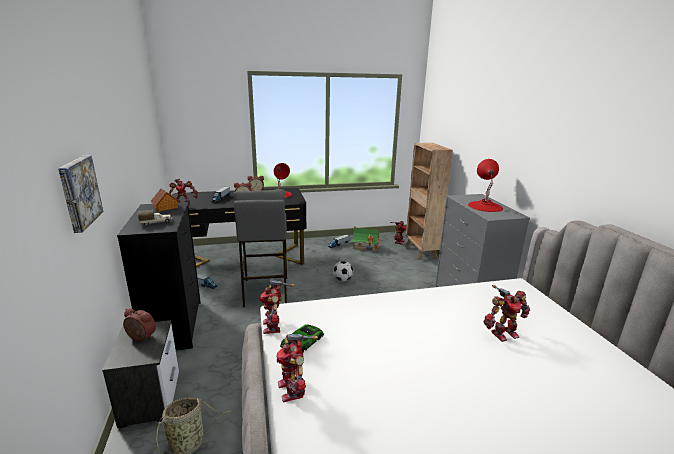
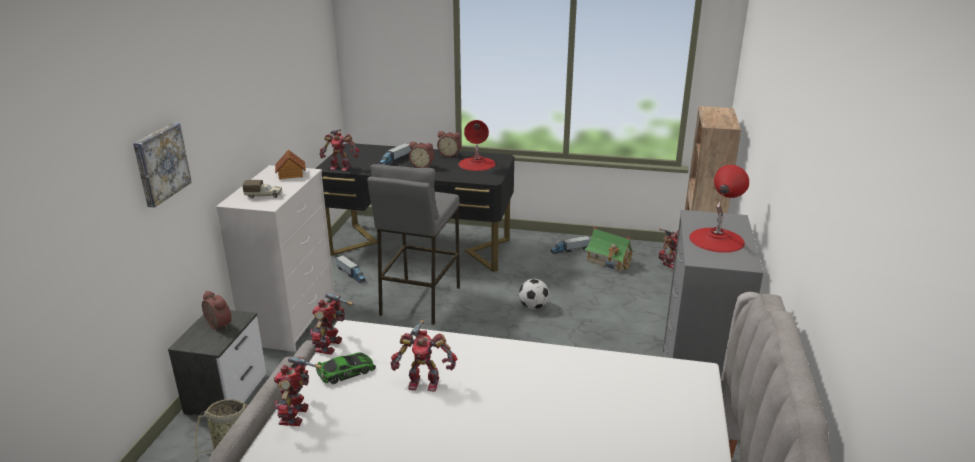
camera: 25 degrees right, 5 degrees up
(174, 325) = (291, 319): black dresser -> white dresser
(503, 333) = (590, 427): toy robot -> toy robot (424, 382)

